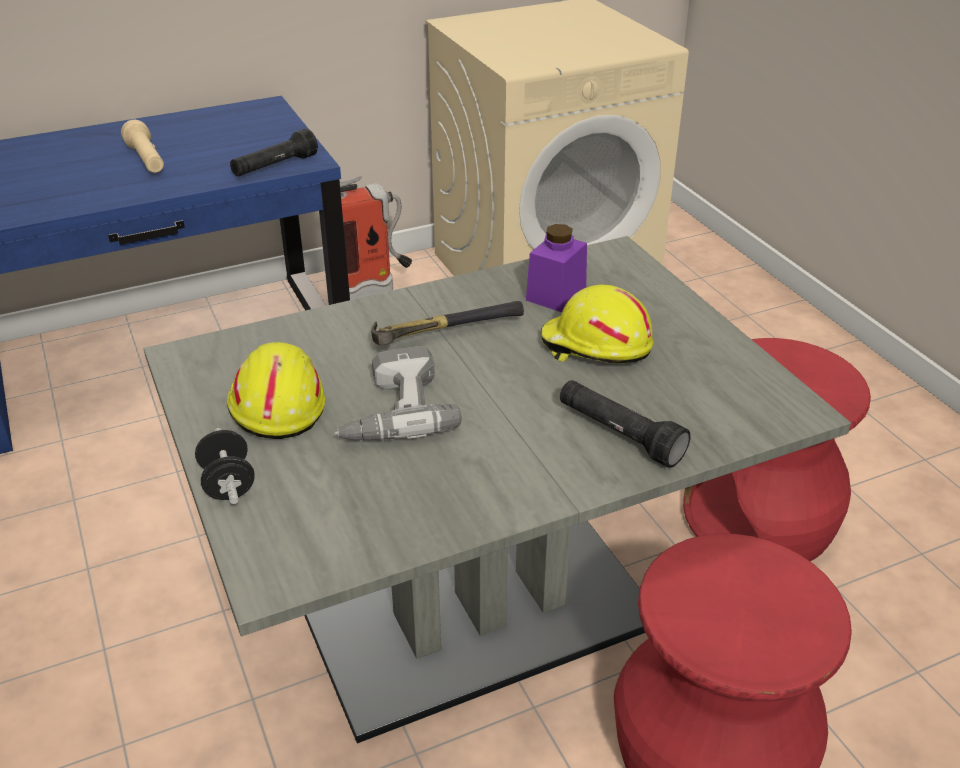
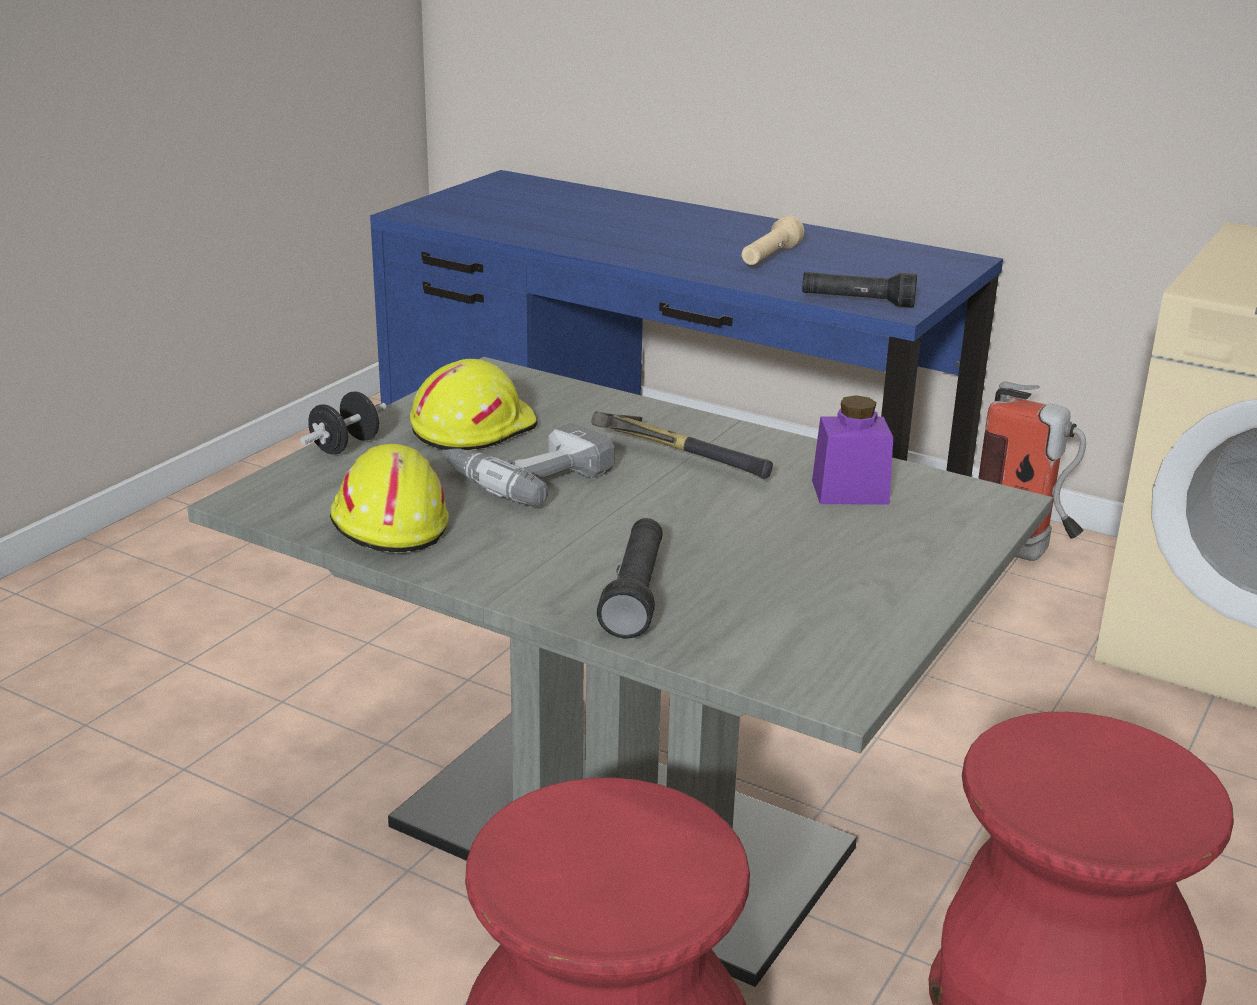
camera: 55 degrees right, 10 degrees down
(595, 346) = (781, 539): yellow hard hat -> yellow hard hat (387, 523)

